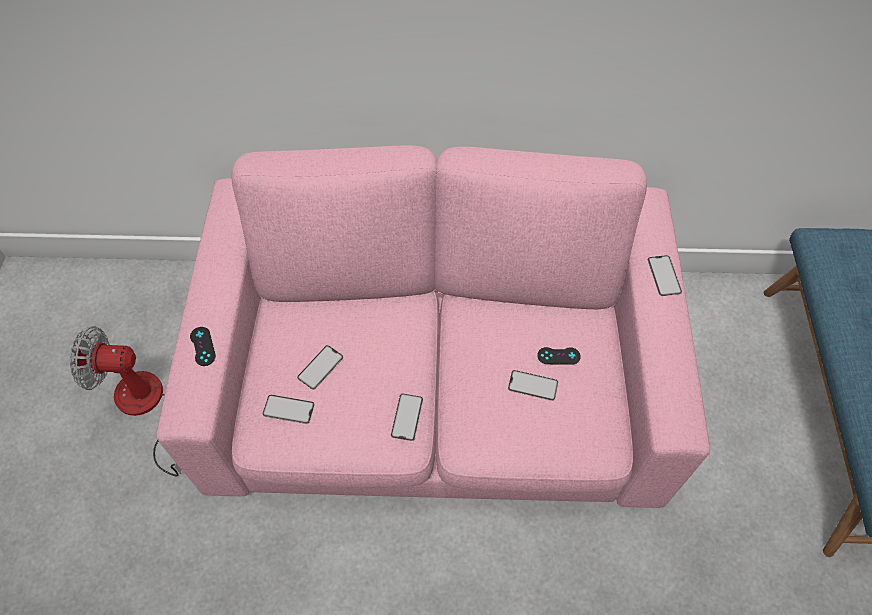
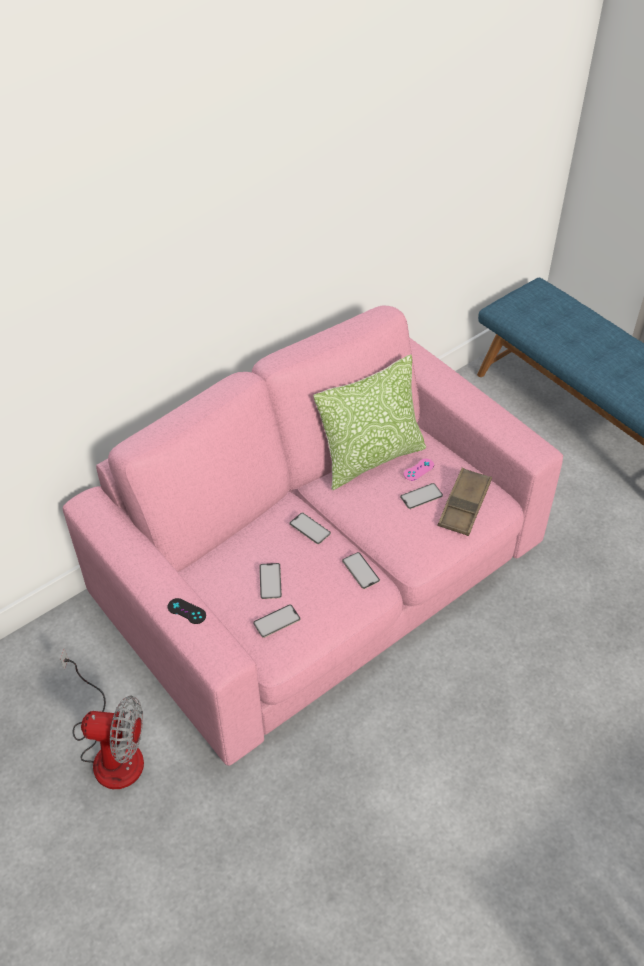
camera: 40 degrees left, 10 degrees down
(146, 408) = (111, 749): fan -> fan turned 135 degrees counterclockwise
(530, 312) = (371, 458): none -> pillow
(558, 356) = (418, 469): black game controller -> pink game controller
(565, 426) = (464, 505): none -> brown tray
(664, 275) = (444, 374): phone -> phone (310, 528)

